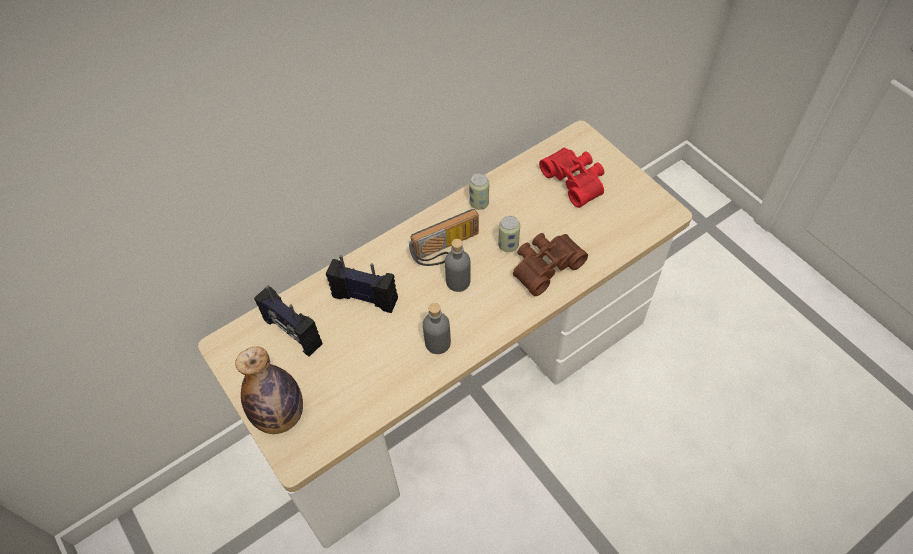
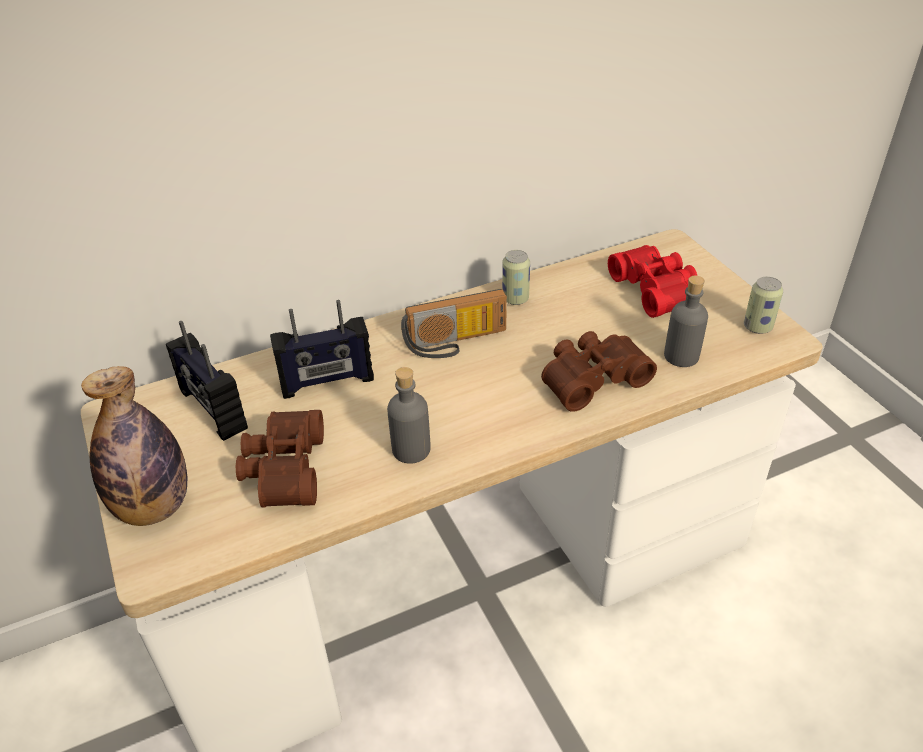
camera: 10 degrees right, 15 degrees down
(356, 372) = (282, 469): none -> brown binoculars
(365, 297) = (327, 382): radio -> radio turned 135 degrees clockwise
(458, 281) = (462, 381): grey bottle -> grey bottle (681, 356)
(508, 245) = (544, 349): can -> can (757, 327)

